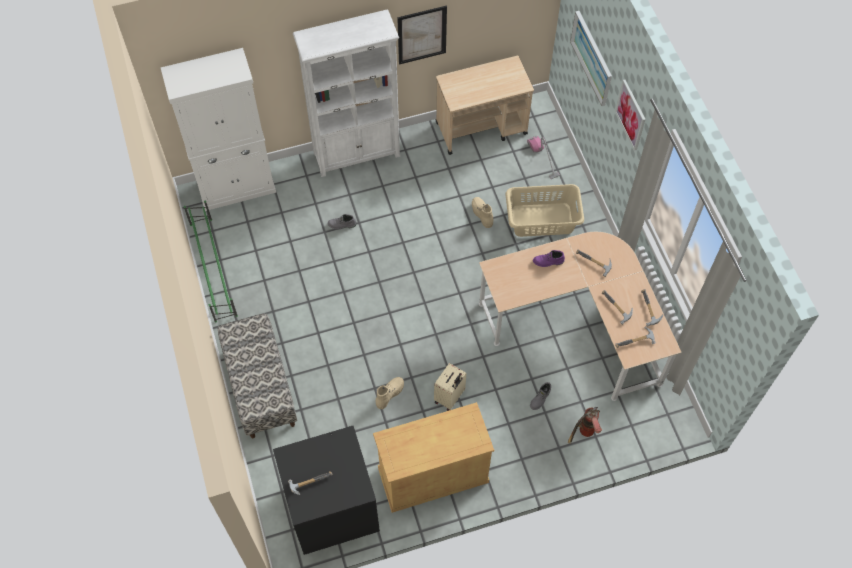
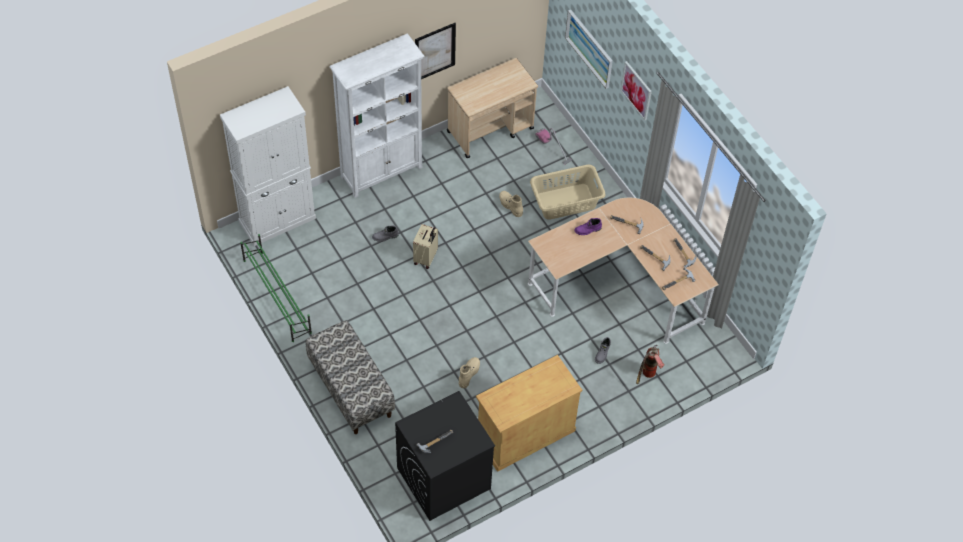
camera: 15 degrees left, 5 degrees down
(450, 397) = (523, 367): beige suitcase -> beige suitcase (426, 258)

